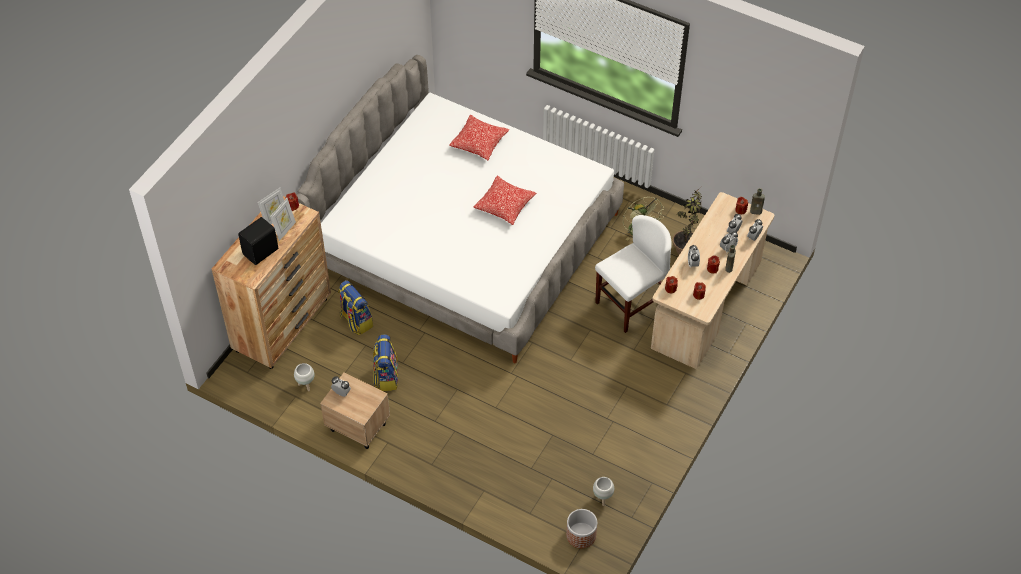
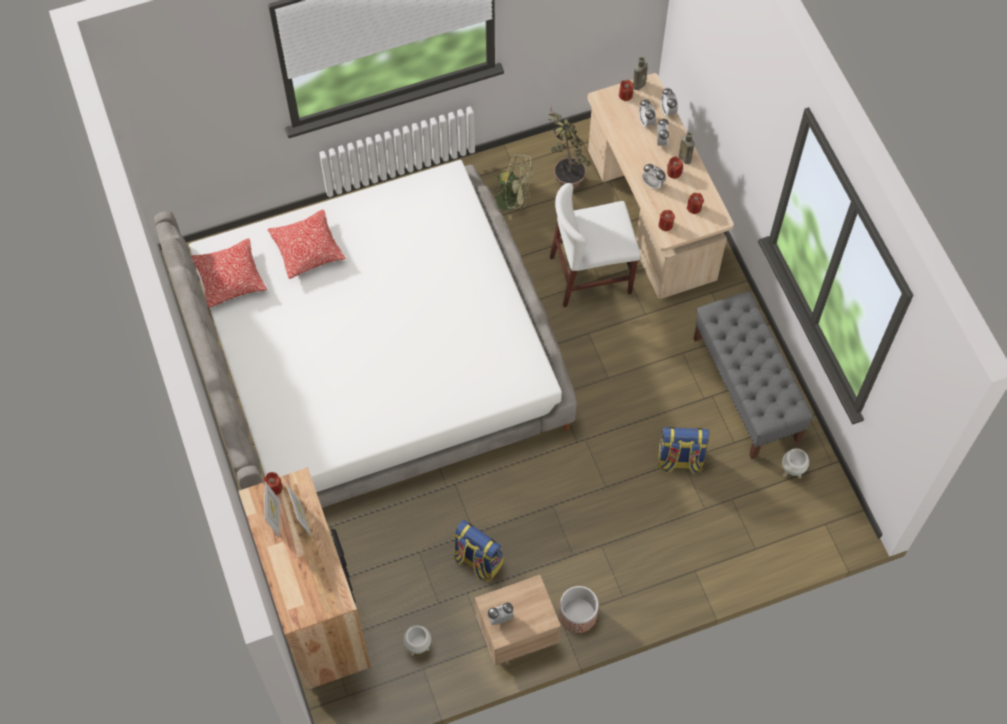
camera: 50 degrees left, 10 degrees up
(261, 252) = (310, 565): black speaker -> none
(355, 321) = (379, 539): backpack -> backpack (679, 460)
(504, 205) = (414, 288): pillow -> pillow (230, 278)
(581, 535) = (817, 522): planter -> planter (578, 615)
(631, 304) = (590, 275): white chair -> white chair turned 105 degrees counterclockwise
(635, 436) = (746, 390): none -> grey bench

